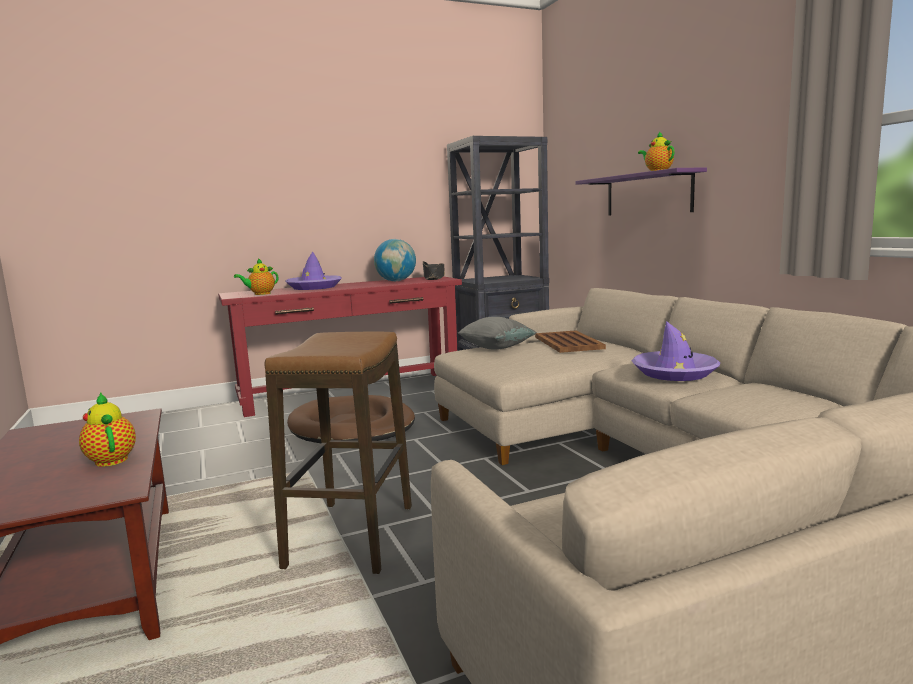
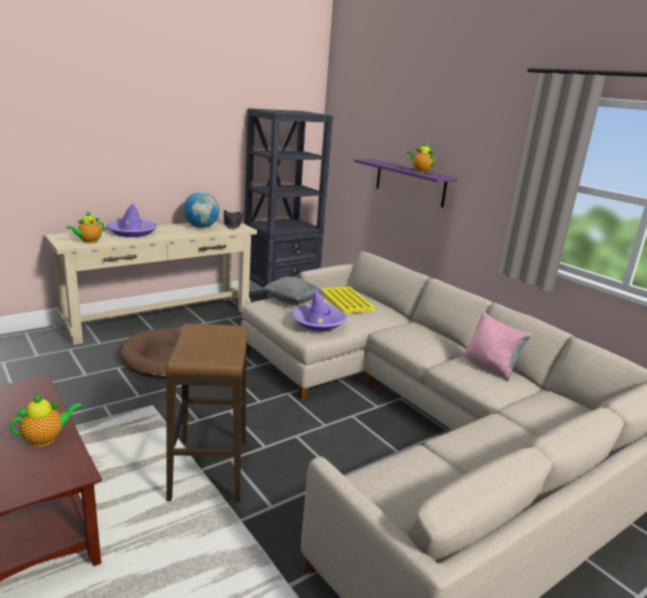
camera: 15 degrees left, 10 degrees up
(111, 459) = (46, 439): teapot -> teapot turned 105 degrees clockwise
(351, 392) = (160, 318): red console table -> beige console table
(568, 343) = (346, 301): brown tray -> yellow tray
(674, 373) = (426, 342): purple hat -> purple hat (318, 322)
(774, 392) = (490, 366): none -> pink pillow

